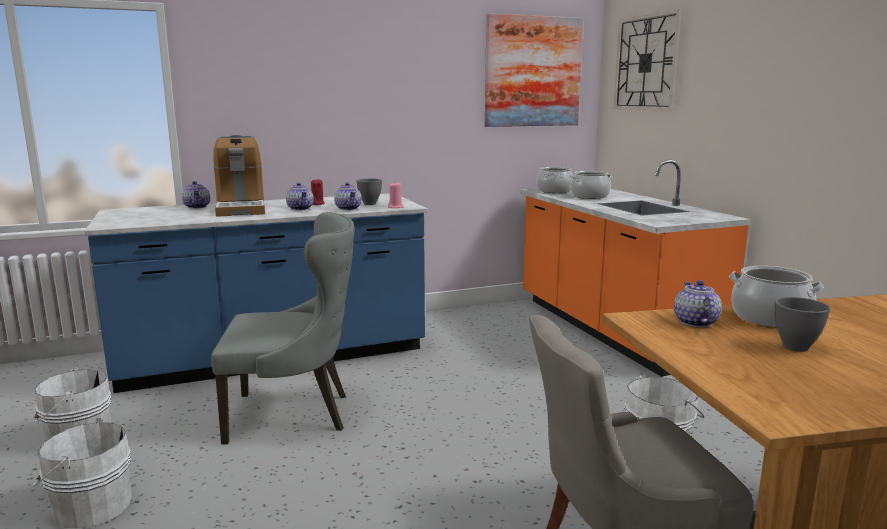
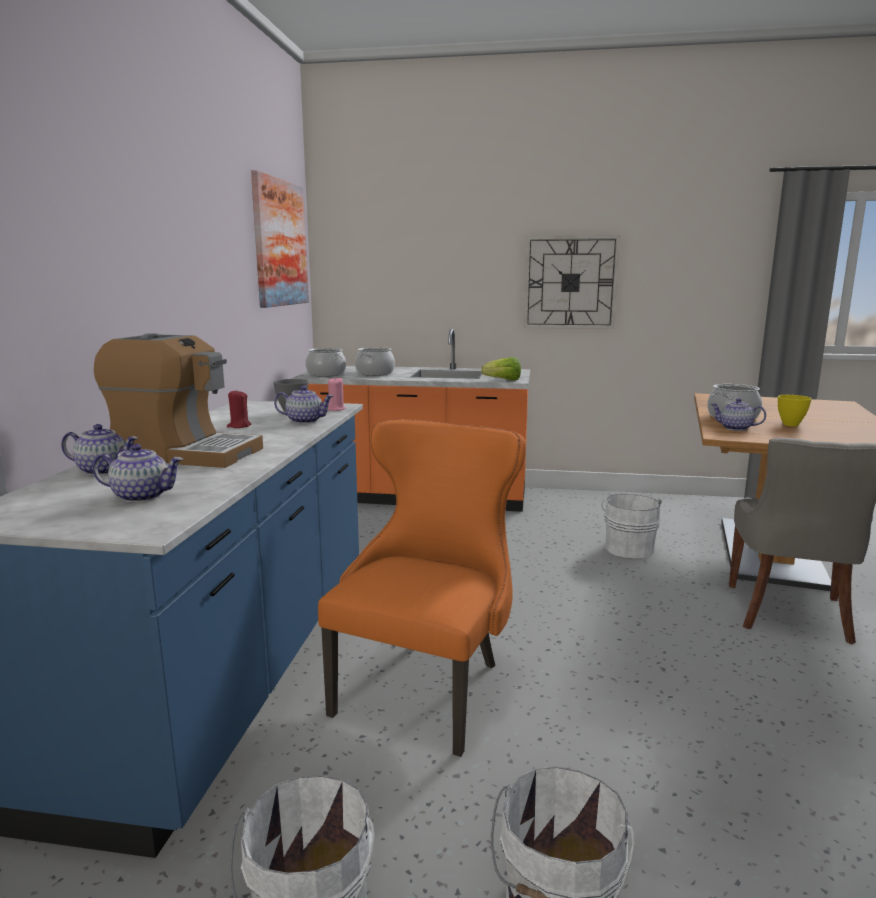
camera: 60 degrees left, 0 degrees up
(294, 414) = (427, 687): grey chair -> orange chair
(300, 208) = (258, 434): teapot -> teapot (142, 496)
(646, 63) = (385, 239): wall clock -> wall clock (570, 282)
(651, 220) = (503, 380): none -> lettuce
(797, 348) = (791, 425): grey bowl -> yellow bowl

